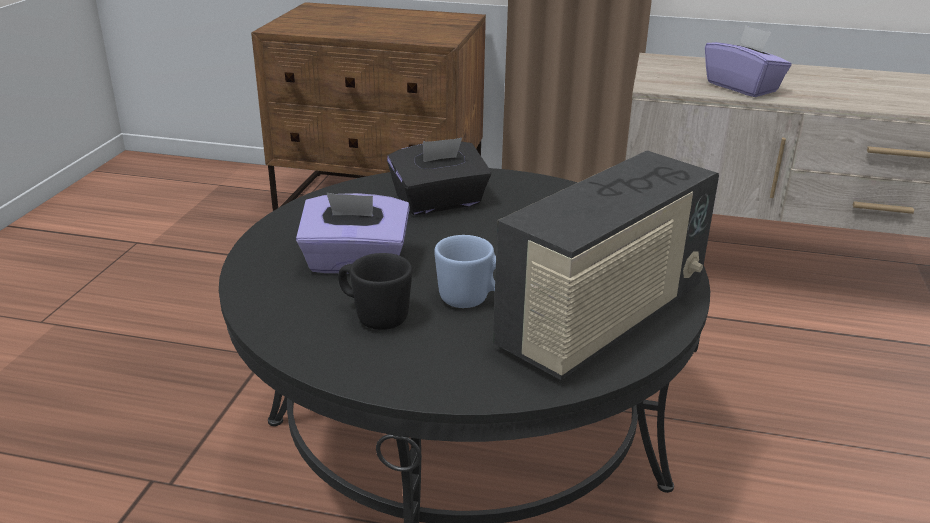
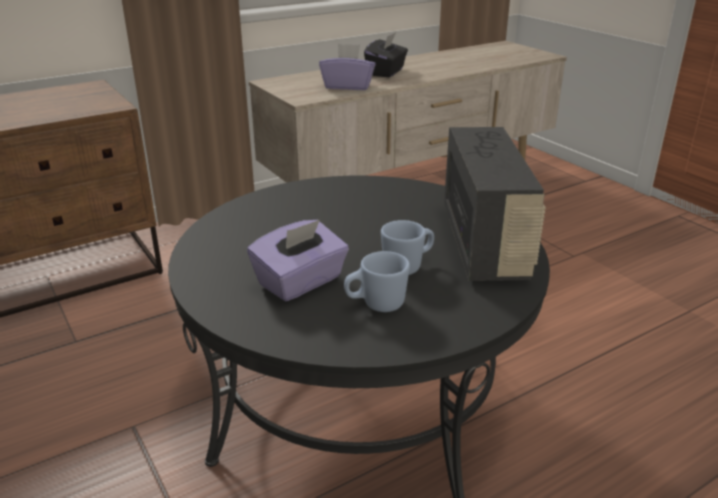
camera: 45 degrees left, 0 degrees up
(374, 316) = (376, 305): black mug -> blue mug
(439, 202) = (276, 222): black tissue box -> black tissue box (386, 72)

